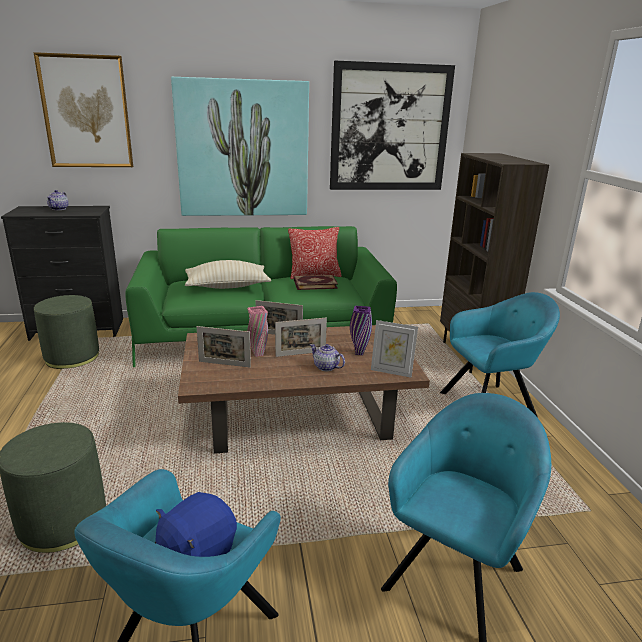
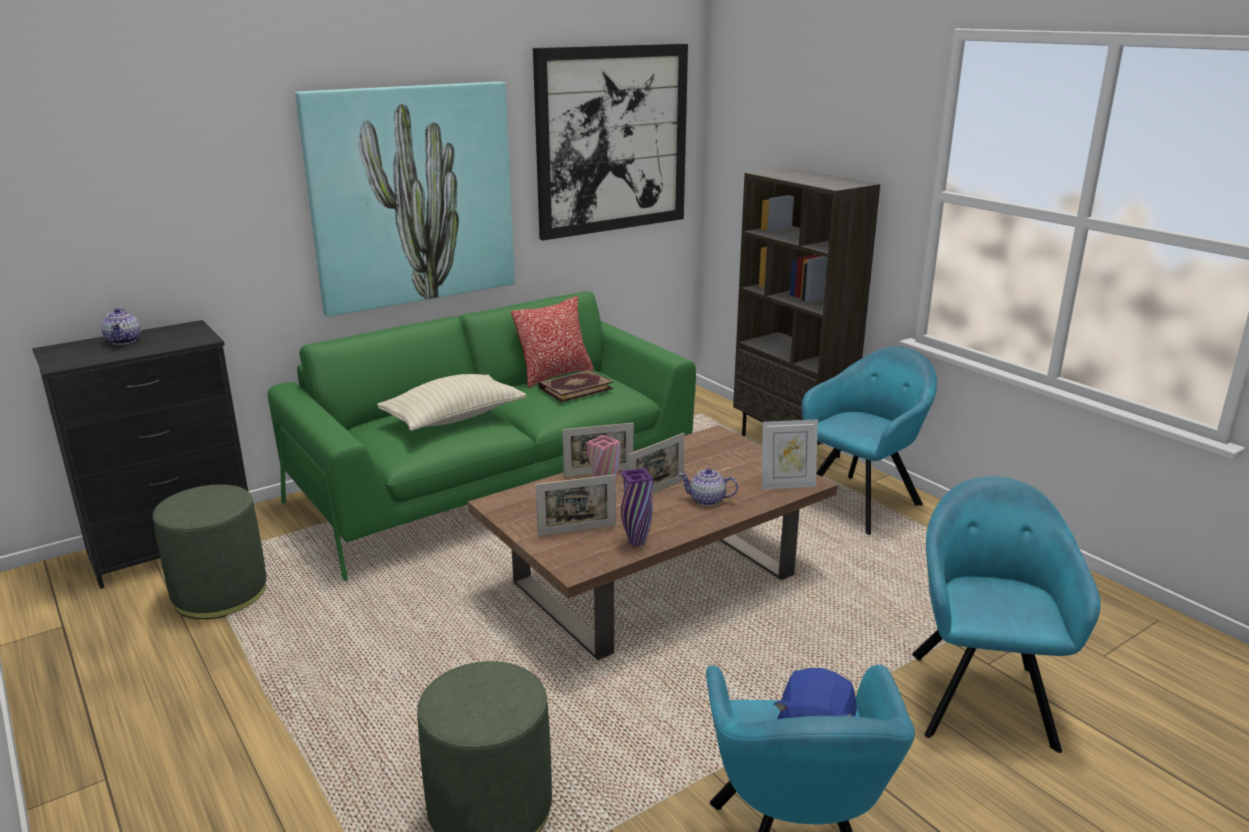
camera: 25 degrees left, 0 degrees up
(86, 112) = (151, 164): picture -> none
(359, 353) = (725, 472): purple vase -> purple vase (636, 543)

